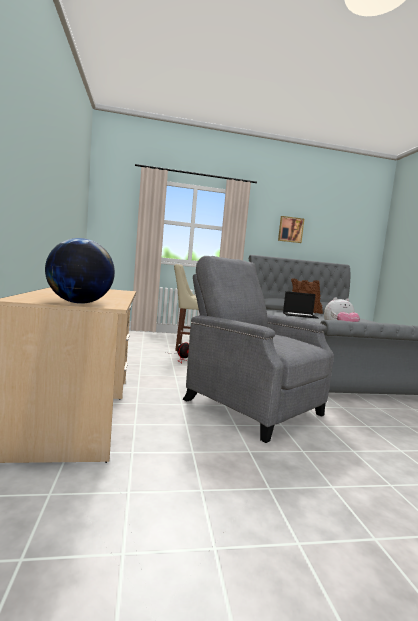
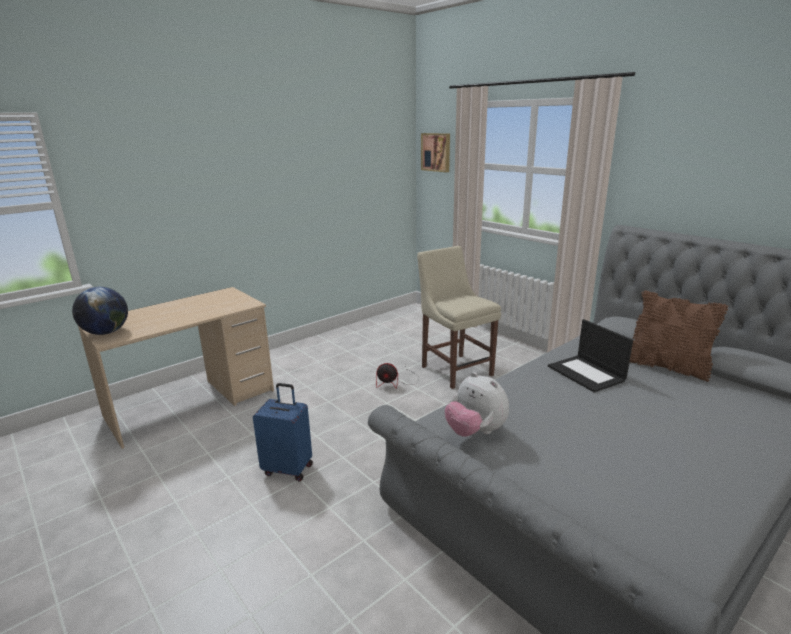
camera: 60 degrees right, 15 degrees up
(249, 405) = (288, 469): grey armchair -> blue suitcase
(290, 229) = (726, 168): picture -> picture (436, 152)

